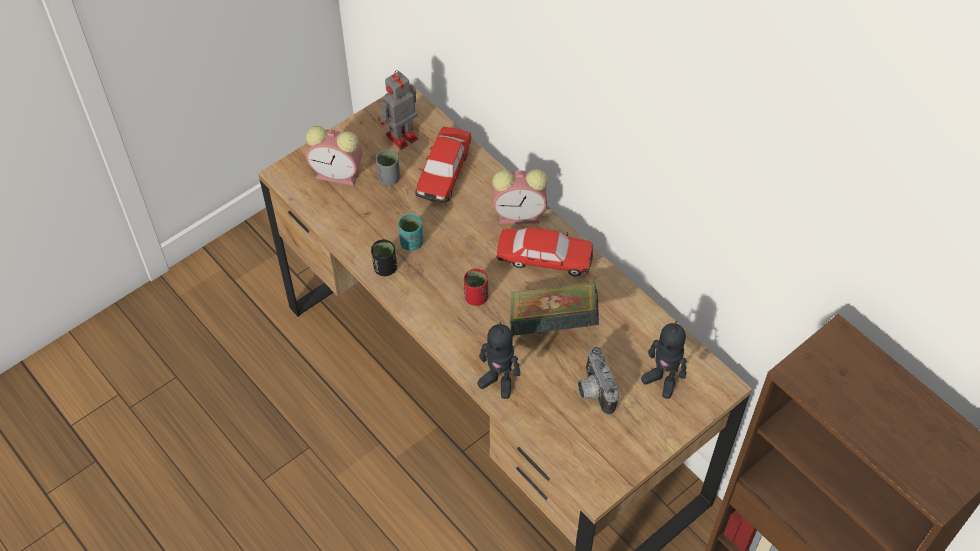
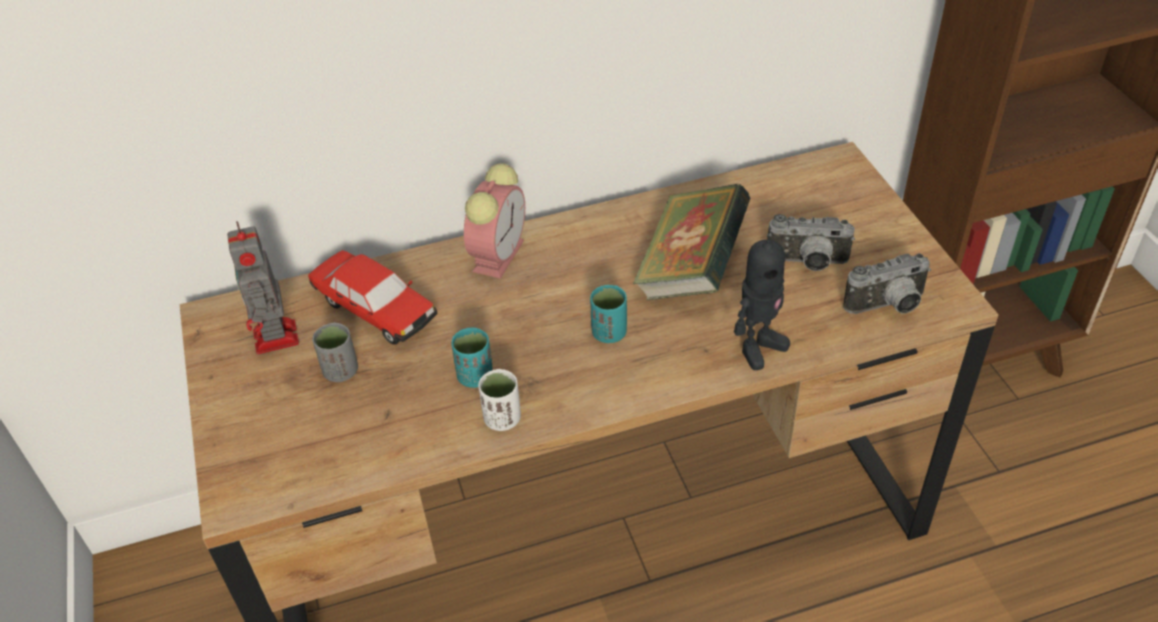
camera: 65 degrees left, 10 degrees down
(339, 174) = (289, 428): alarm clock -> none
(385, 268) = (502, 419): black cup -> white cup
(476, 297) = (609, 333): red cup -> turquoise cup
(544, 258) = (583, 251): toy car -> none
(571, 449) = (888, 307): none -> camera
(662, 380) = (815, 203): toy robot -> none

